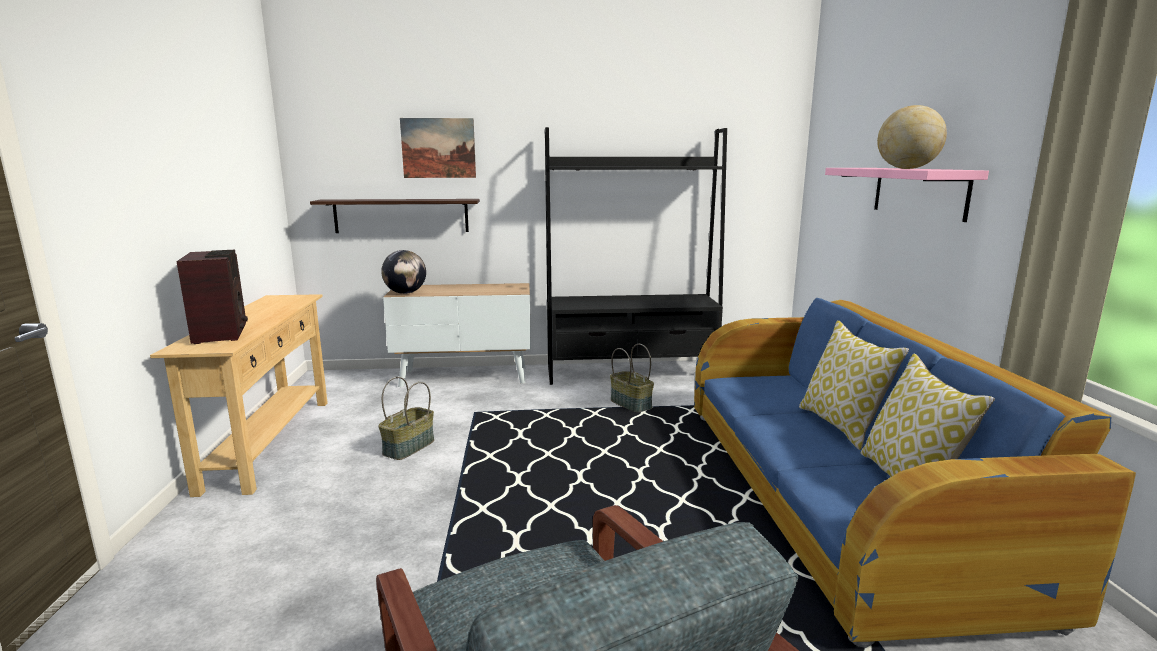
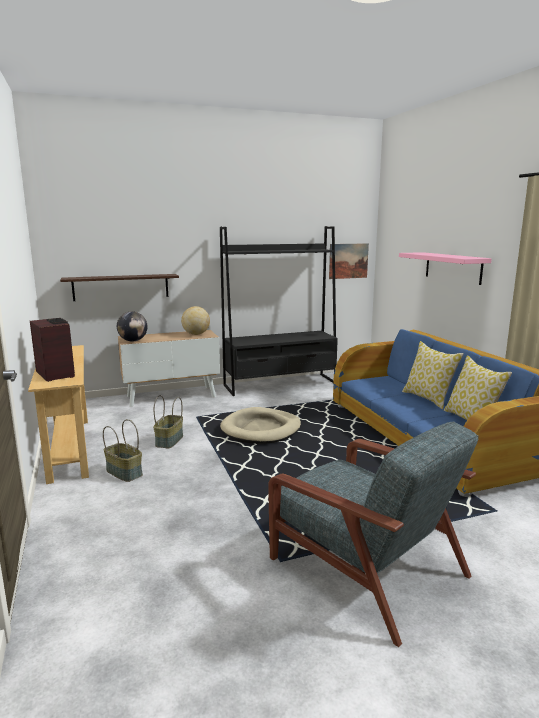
camera: 15 degrees left, 0 degrees up
(438, 148) = (147, 240): picture -> picture (348, 261)
(555, 444) = (261, 429): none -> beige dog bed
(631, 404) = (292, 403): basket -> basket (125, 472)
(906, 169) = (449, 256): globe -> globe (196, 334)

